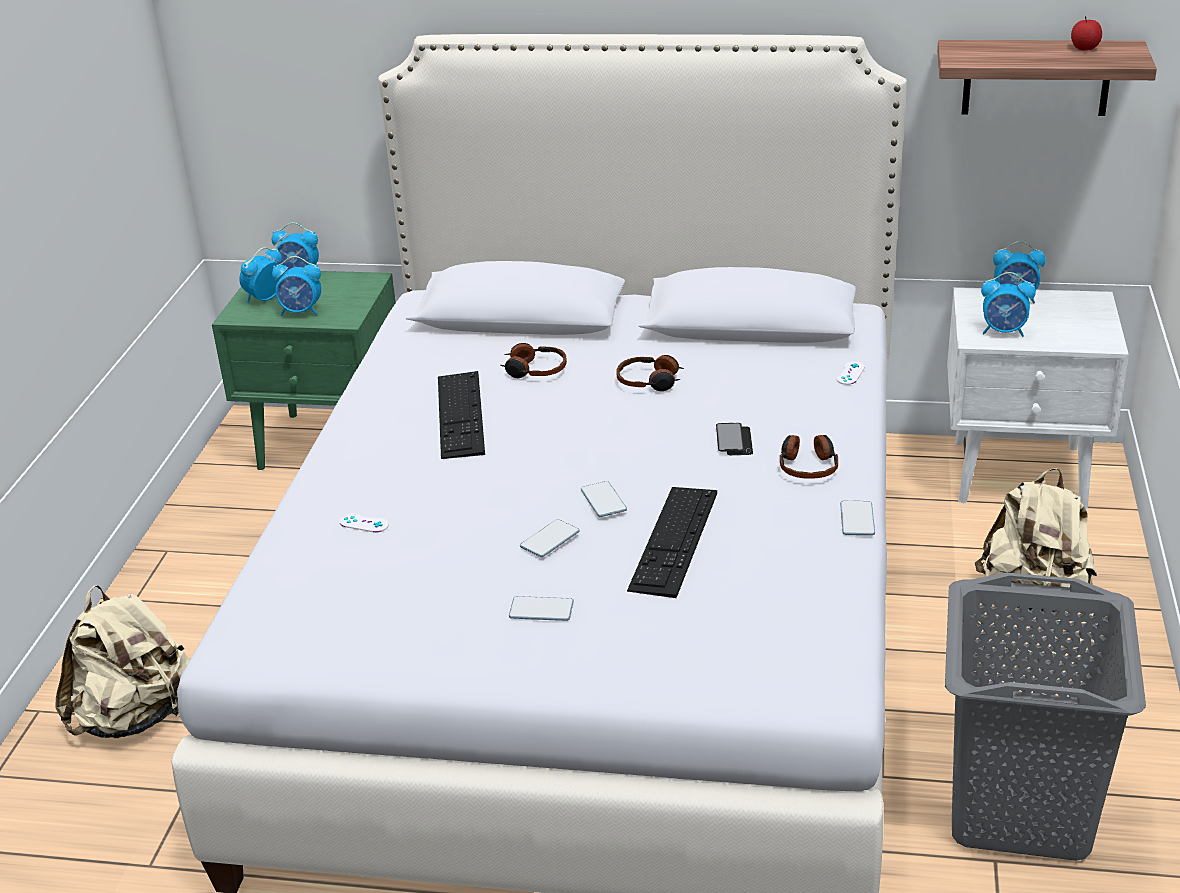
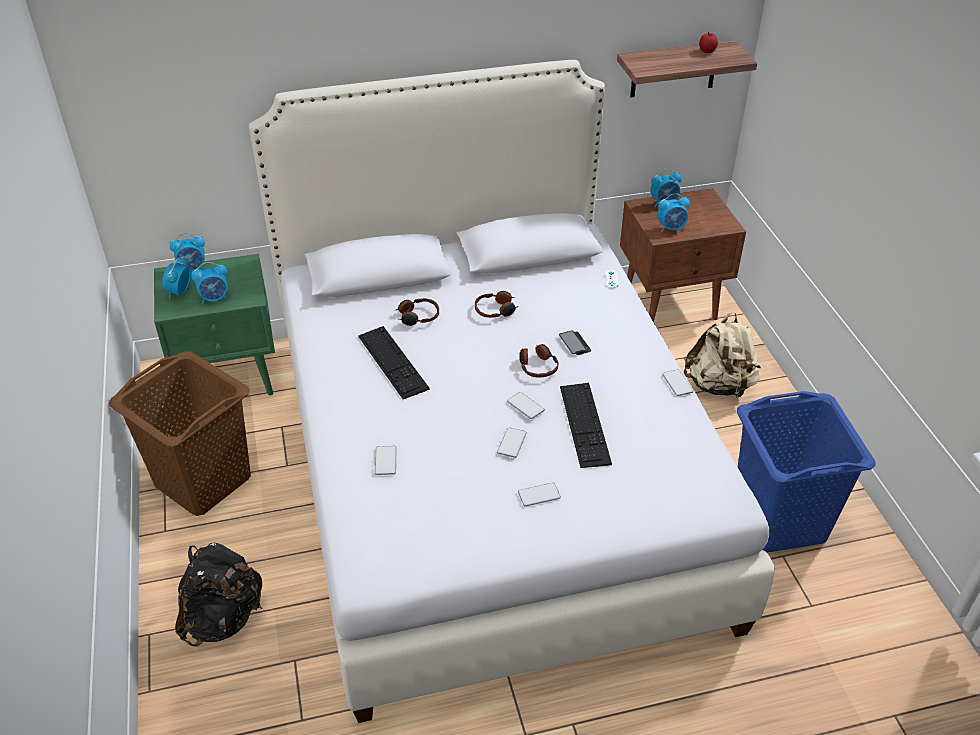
camera: 25 degrees left, 10 degrees up
(135, 717) = (223, 618): beige backpack -> black backpack
(216, 555) = (203, 481): none -> brown laundry basket
(364, 523) = (385, 461): white game controller -> phone
(808, 466) = (628, 352): headphones -> headphones (537, 366)
(1021, 474) = (671, 304): white nightstand -> brown nightstand
(1021, 808) = (779, 519): grey laundry basket -> blue laundry basket

